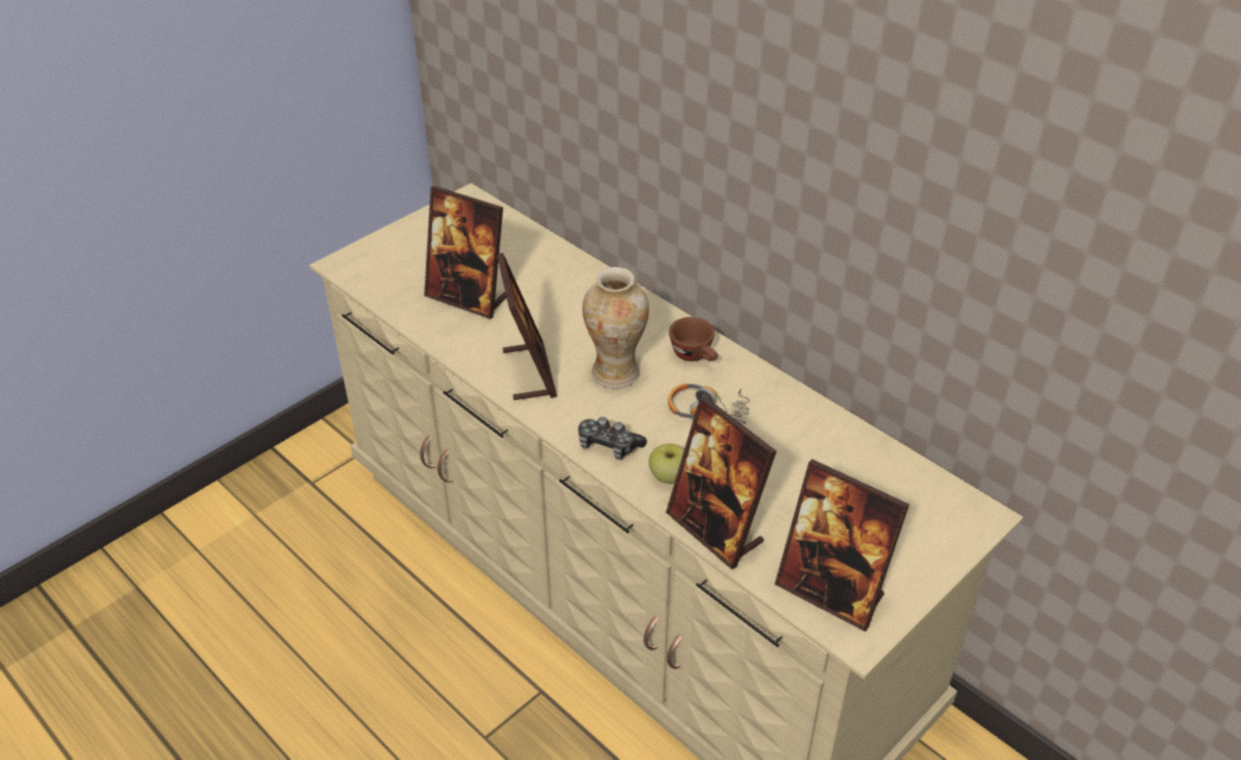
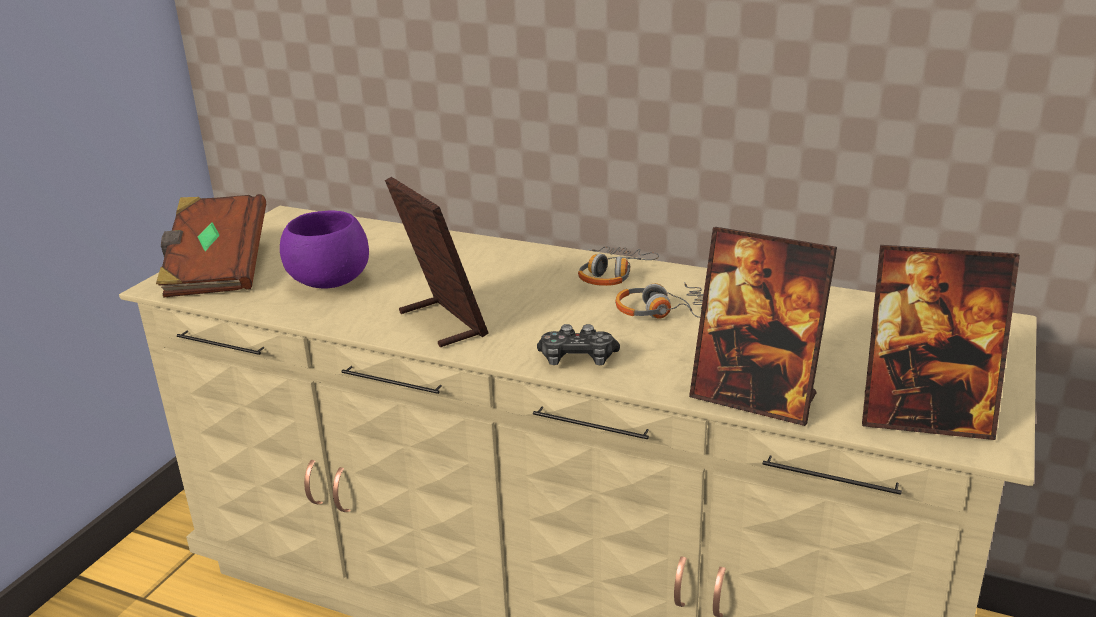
camera: 20 degrees left, 15 degrees down
(389, 256) = (216, 269): none -> brown book
(467, 297) = (330, 282): picture frame -> purple bowl
(616, 373) = (539, 304): vase -> none
(669, 477) = (666, 368): apple -> none
(695, 356) = (613, 275): brown cup -> headphones

